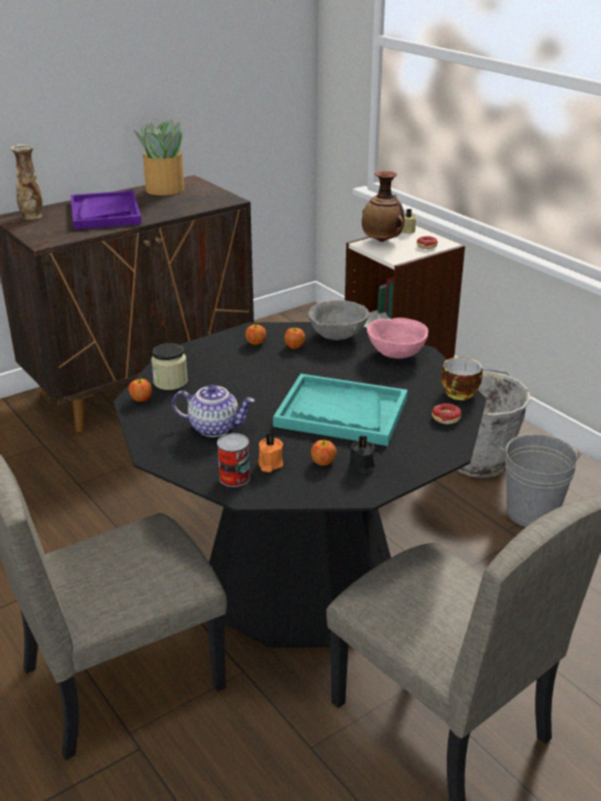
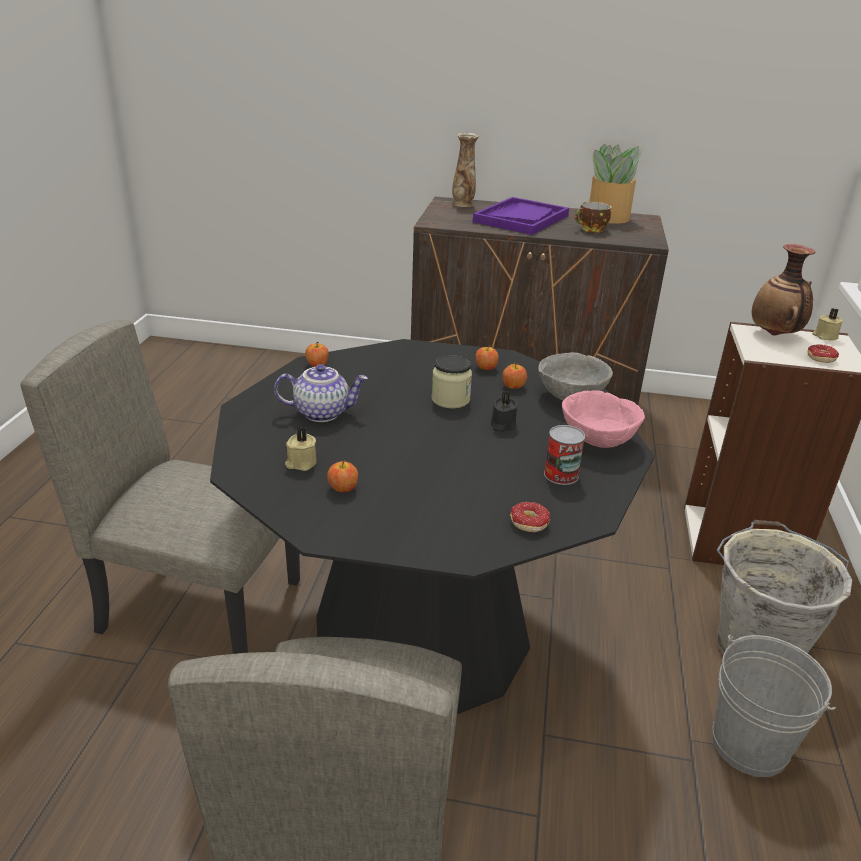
camera: 45 degrees right, 0 degrees up
(170, 382) = (361, 363): jar -> jar (450, 399)
(215, 427) = (322, 412): teapot -> teapot turned 60 degrees counterclockwise
(234, 477) = (257, 456): can -> can (561, 475)
(269, 464) = (301, 463): orange candle -> beige candle
(341, 412) = (441, 459): turquoise tray -> none
(361, 467) = (363, 513): black candle -> black candle (502, 425)
(460, 394) = (590, 511): cup -> cup (591, 230)

